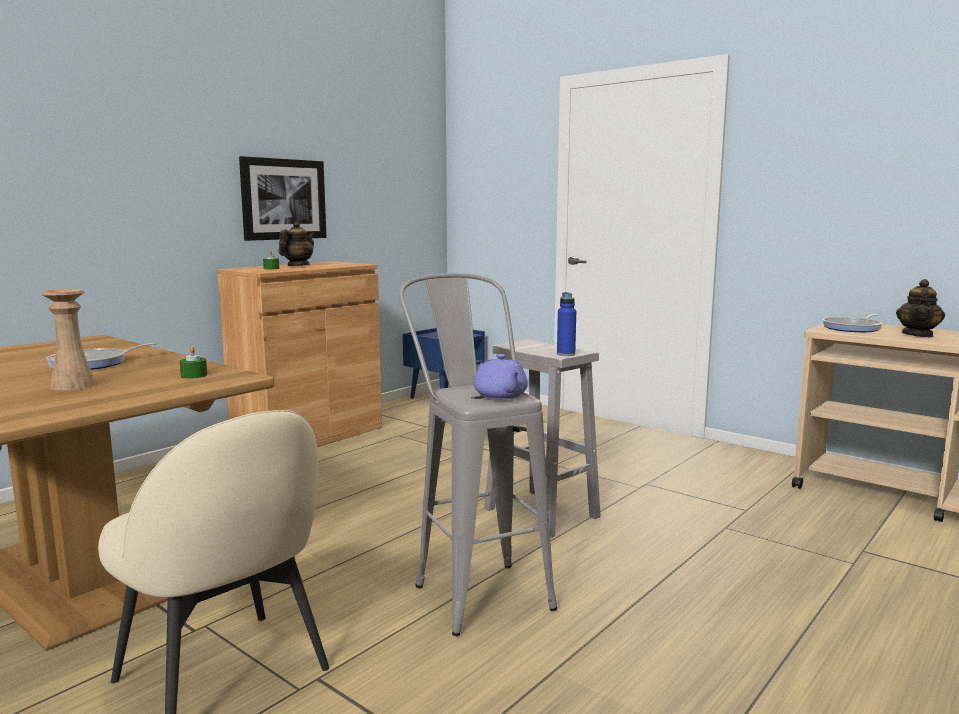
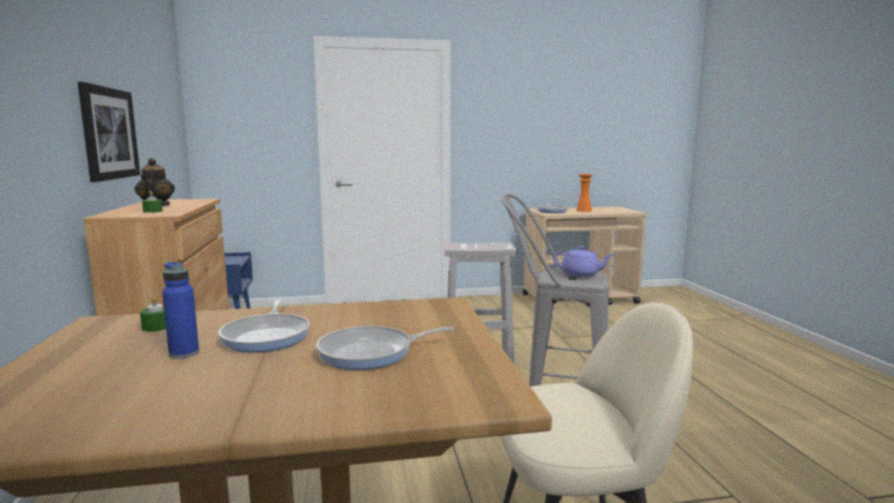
camera: 50 degrees left, 0 degrees up
(73, 385) = (371, 353): beige vase -> frying pan
(194, 375) = (417, 314): green candle -> green candle (157, 327)
(566, 354) = (507, 246): blue bottle -> blue bottle (184, 353)
(918, 335) = (583, 210): teapot -> orange vase

